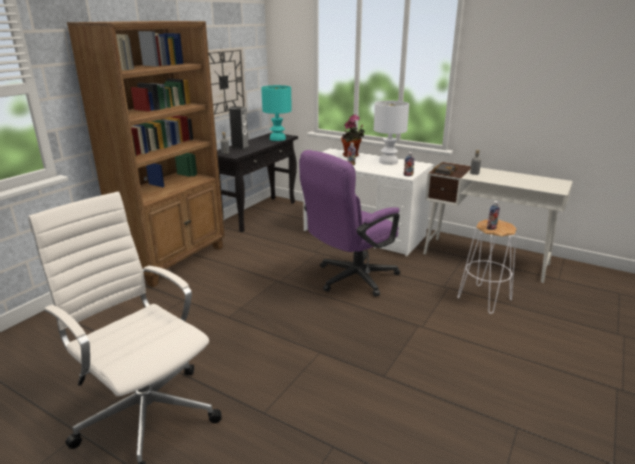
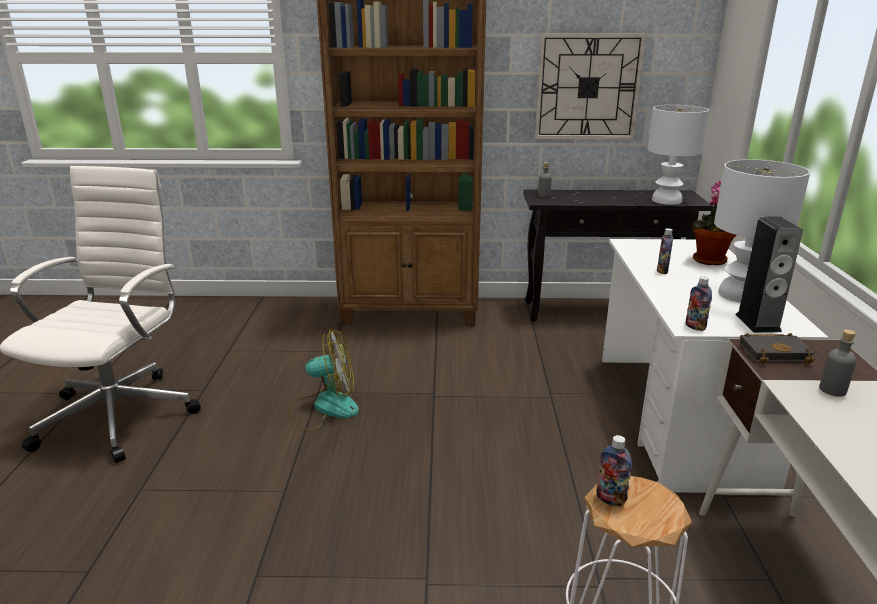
camera: 60 degrees right, 0 degrees up
(240, 148) = (580, 195): speaker -> speaker (757, 323)
(249, 319) = (324, 407): none -> fan
(278, 139) = (667, 200): turquoise table lamp -> white table lamp
(350, 279) = (503, 454): purple office chair -> none

